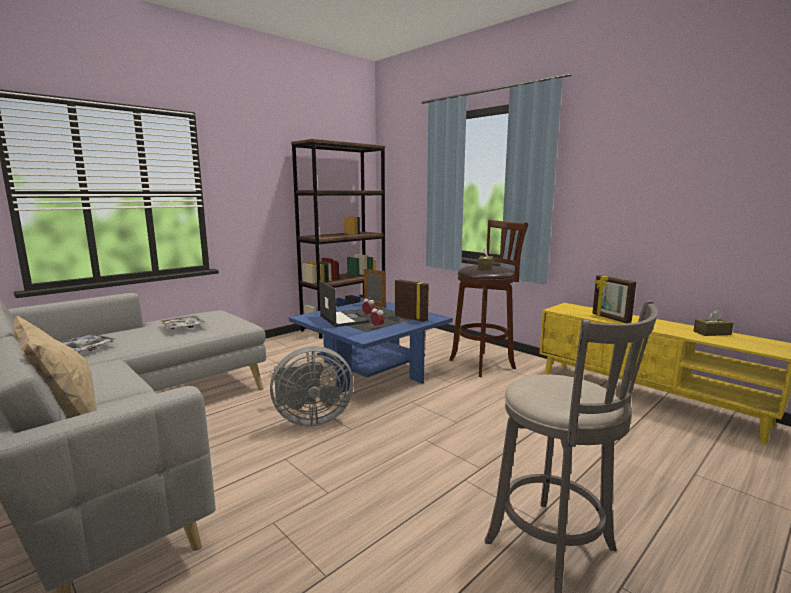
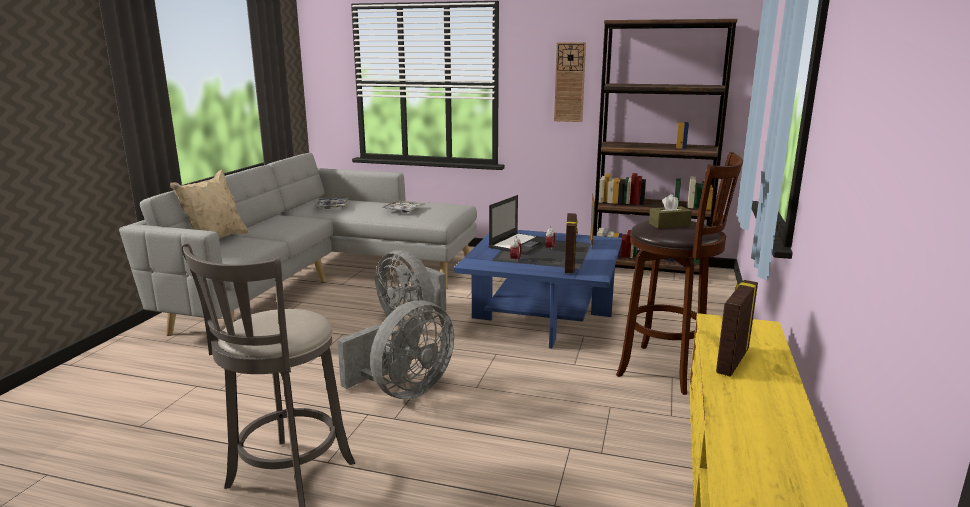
camera: 60 degrees right, 5 degrees up
(265, 190) = (569, 82): none -> wall clock
(437, 453) = (404, 391): none -> grey fan
(712, 333) = (787, 453): brown tissue box -> none

